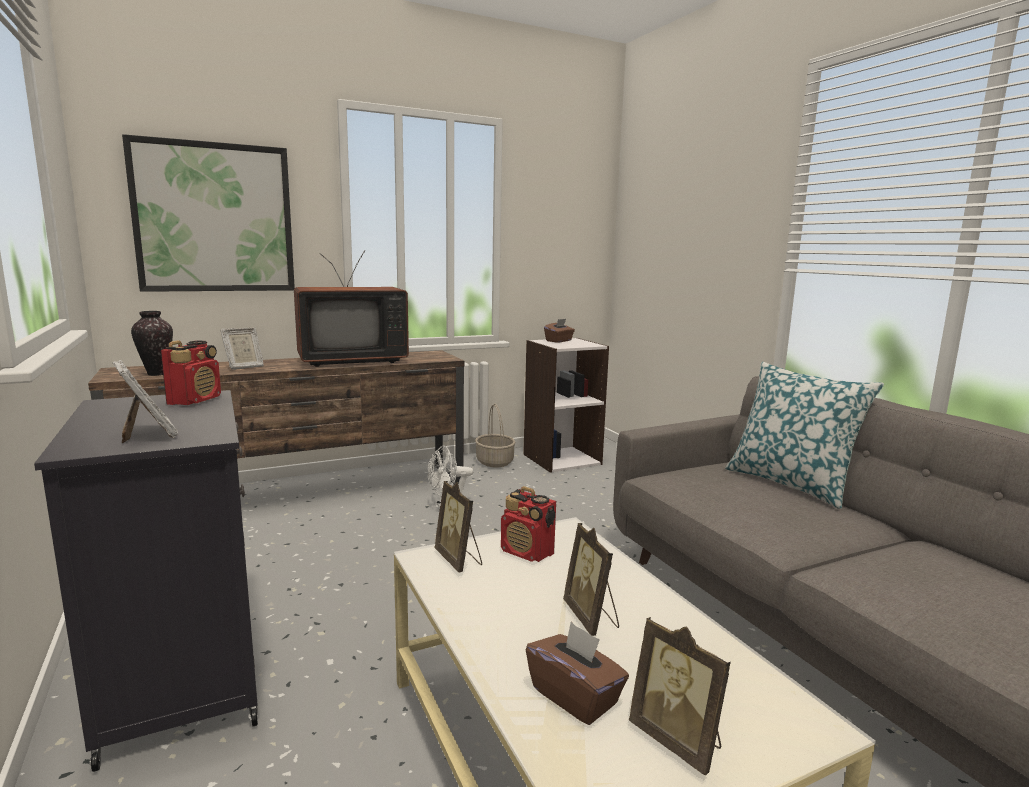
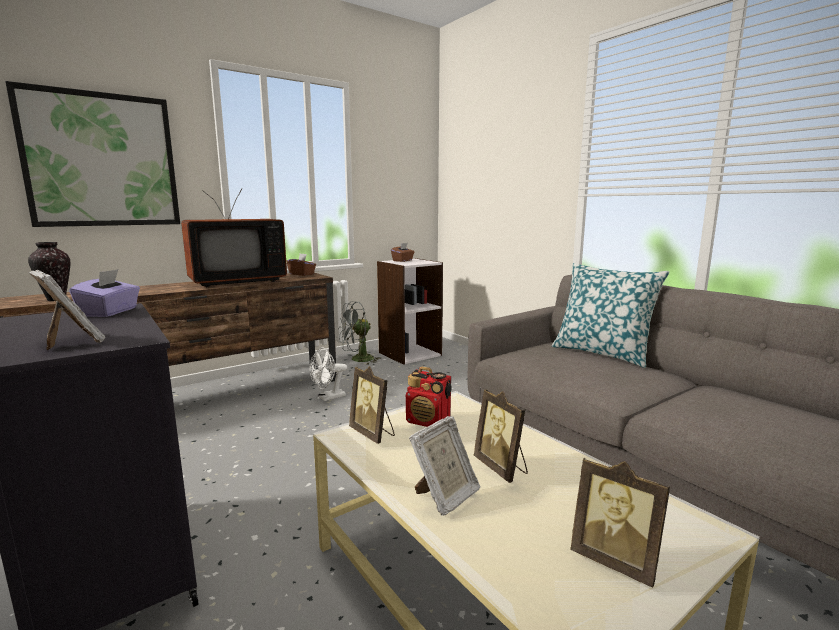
camera: 10 degrees left, 0 degrees up
(195, 400) = (110, 312): radio -> purple tissue box
(243, 367) = (140, 290): picture frame -> picture frame (445, 496)
(495, 462) = (358, 360): basket -> grey fan
(575, 696) = (516, 535): brown tissue box -> brown tissue box (302, 274)

